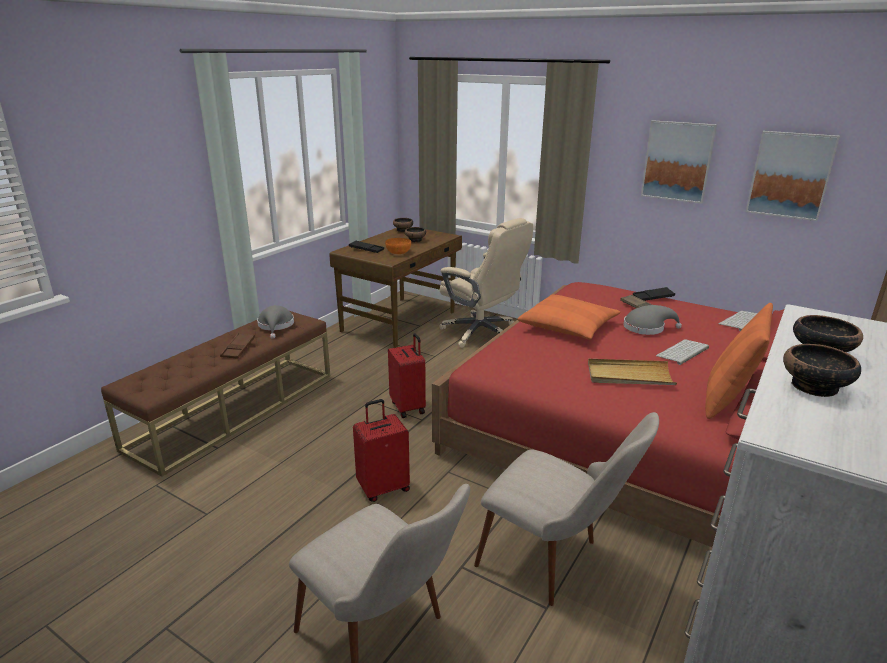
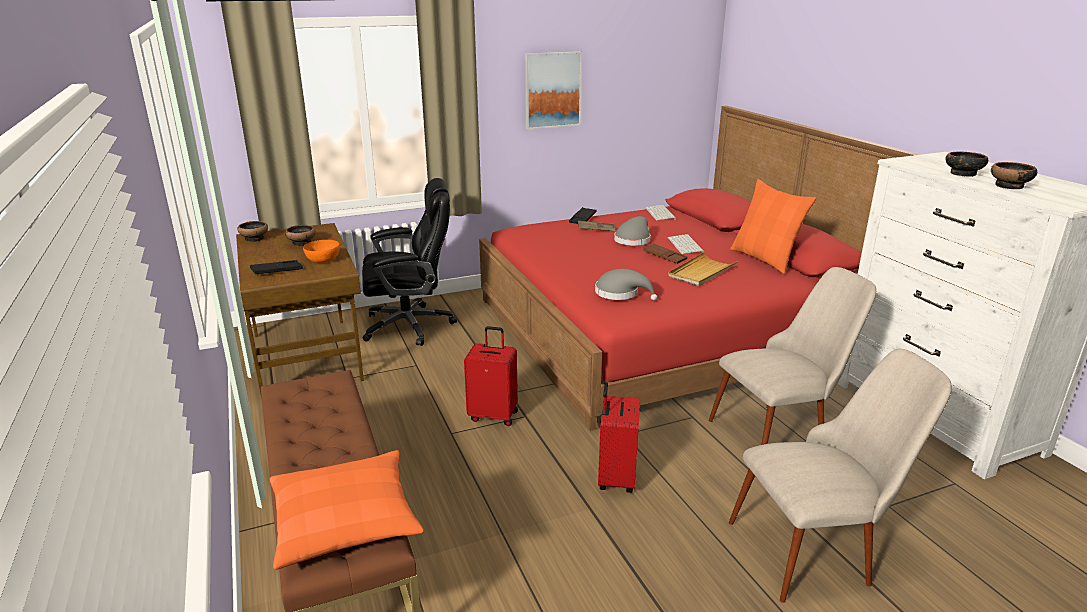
camera: 55 degrees left, 0 degrees up
(238, 349) = (343, 443): brown tray -> brown tray (664, 257)
(276, 326) = (316, 401): grey hat -> grey hat (620, 293)
(481, 333) = (410, 325): beige office chair -> black office chair
(568, 326) = (593, 261): orange pillow -> orange pillow (345, 520)
(790, 175) = (637, 87): picture -> none

